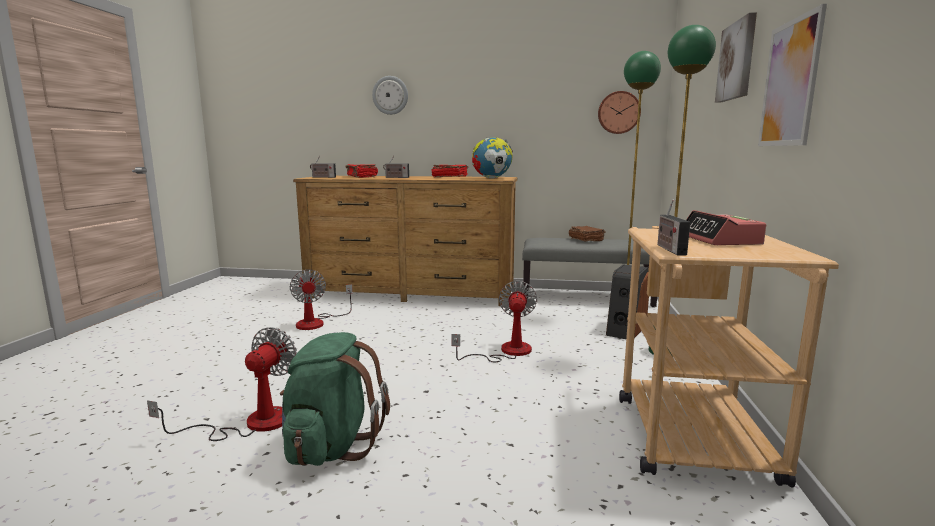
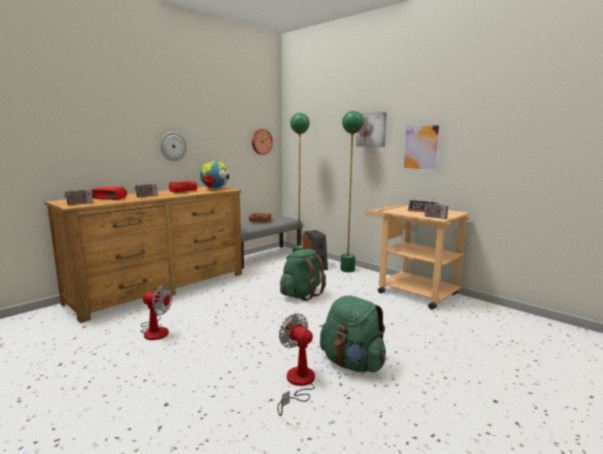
camera: 55 degrees left, 0 degrees up
(390, 95) = (111, 124): wall clock -> wall clock (173, 146)
(506, 352) = (301, 295): fan -> green backpack

